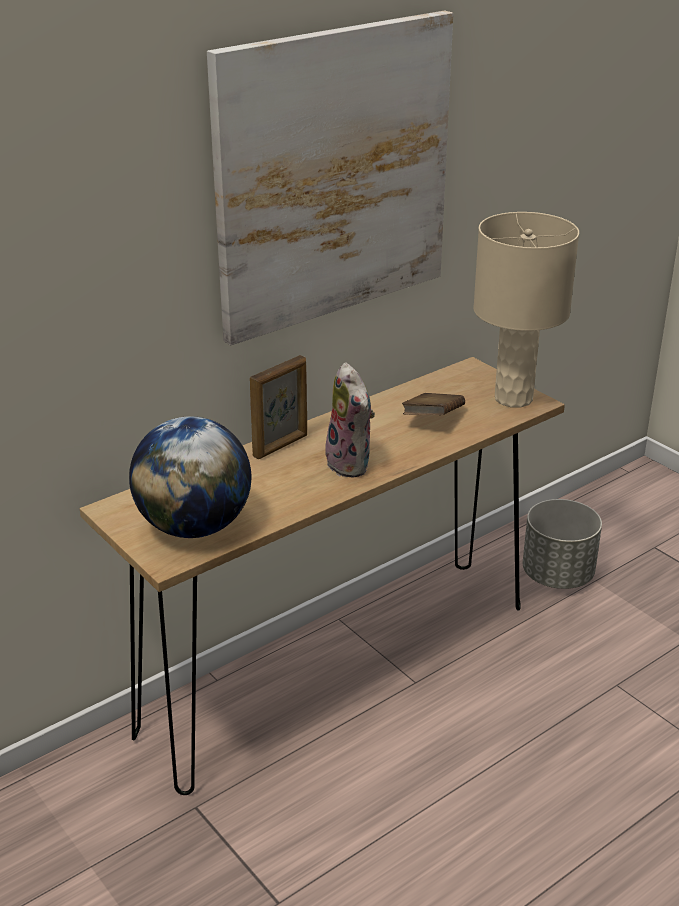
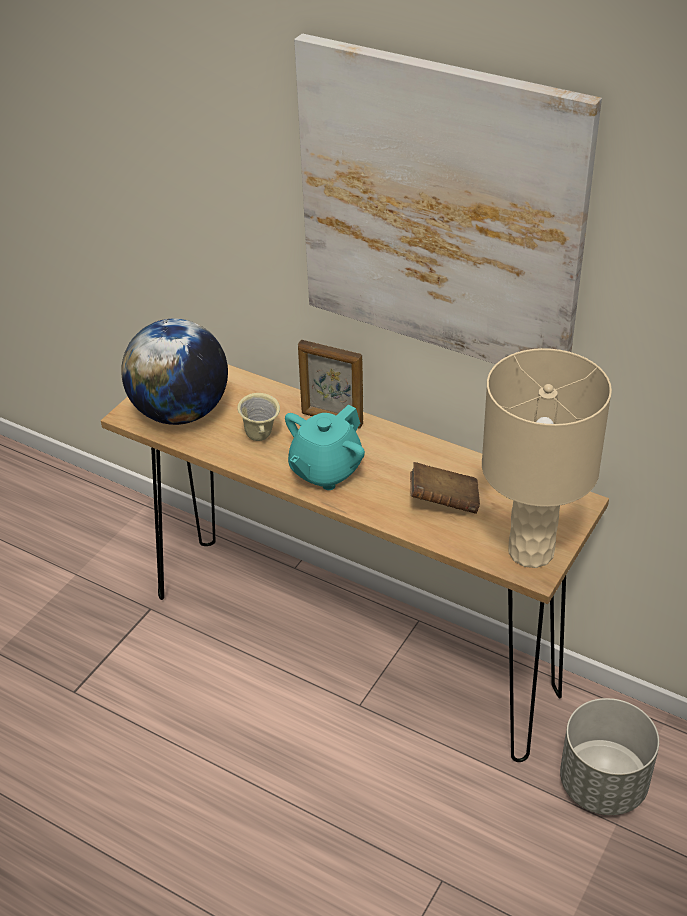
camera: 70 degrees right, 10 degrees up
(276, 487) = (261, 437): none -> beige mug
(352, 464) = (325, 471): plush toy -> turquoise teapot

